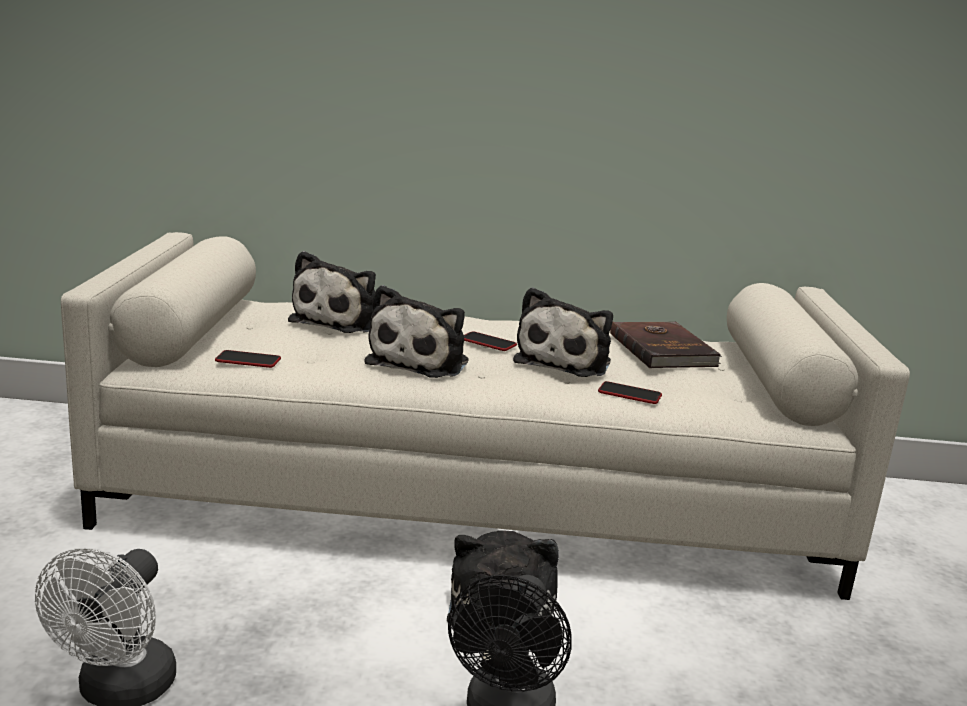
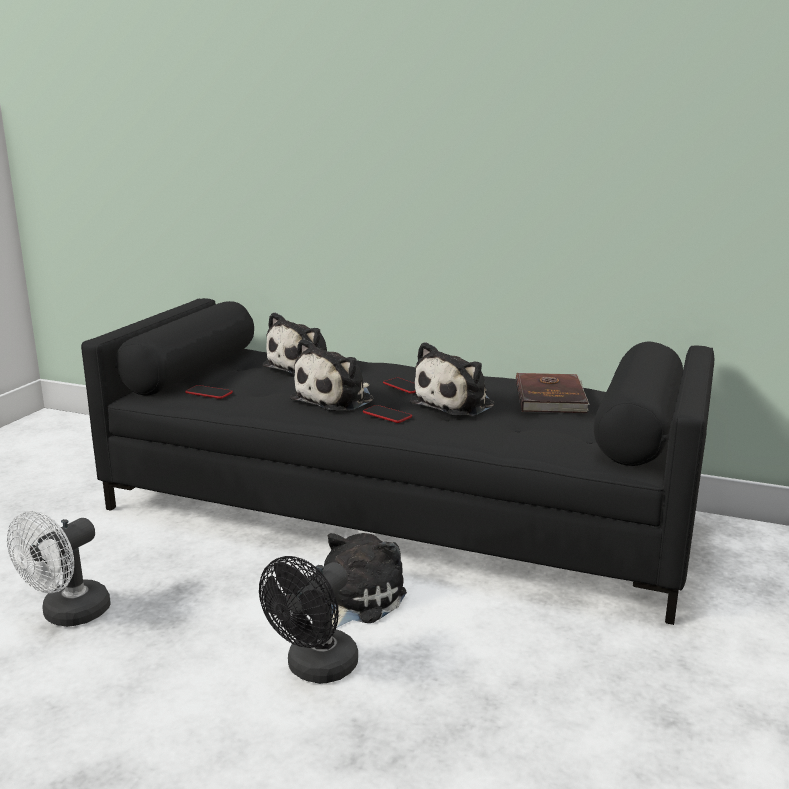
camera: 20 degrees right, 0 degrees up
(474, 499) = (396, 513): beige sofa -> black sofa
(629, 394) = (483, 431): phone -> phone (387, 415)

